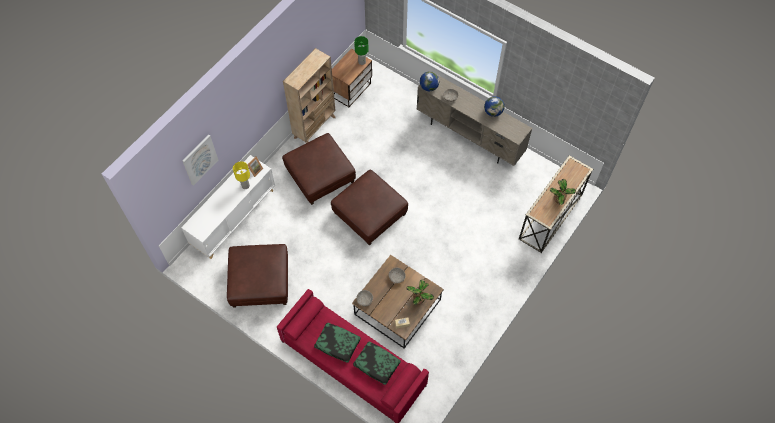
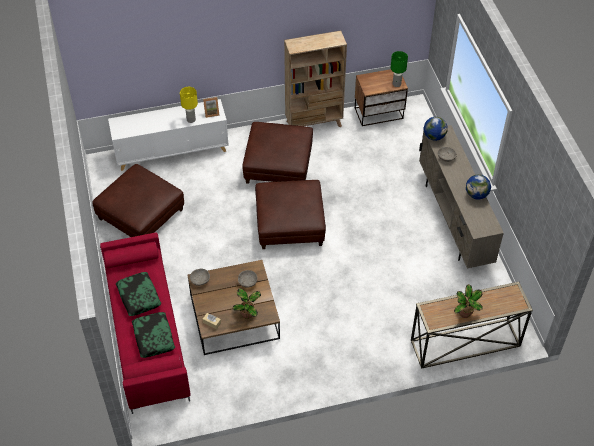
camera: 40 degrees right, 10 degrees down
(199, 159) = (152, 57): picture -> none

